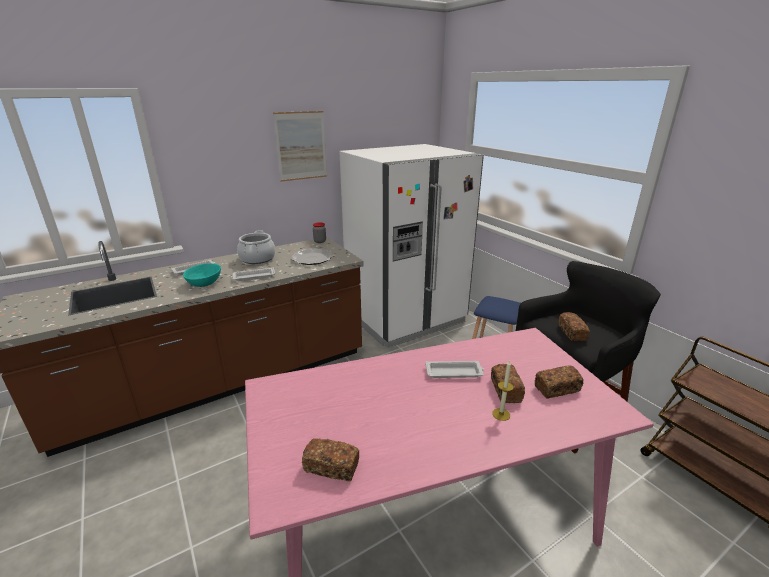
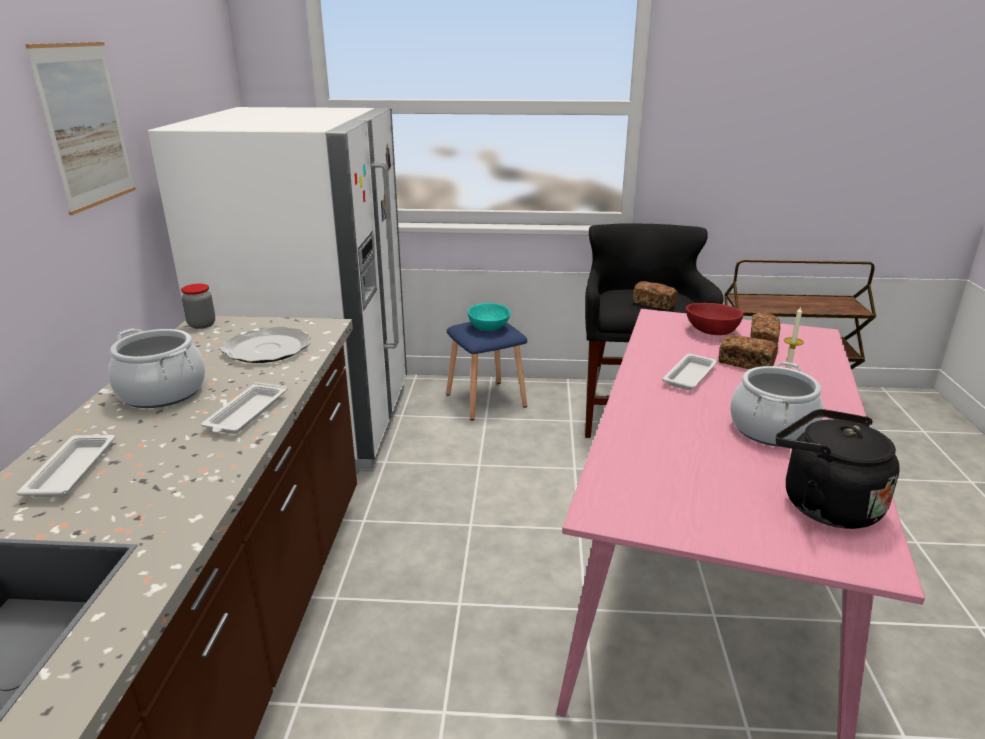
camera: 55 degrees left, 0 degrees up
(205, 283) = (179, 470): turquoise bowl -> turquoise bowl (488, 327)
(332, 467) = (824, 504): bread -> black kettle
(414, 423) = (771, 429): none -> cooking pot
(540, 363) = (712, 332): none -> red bowl

